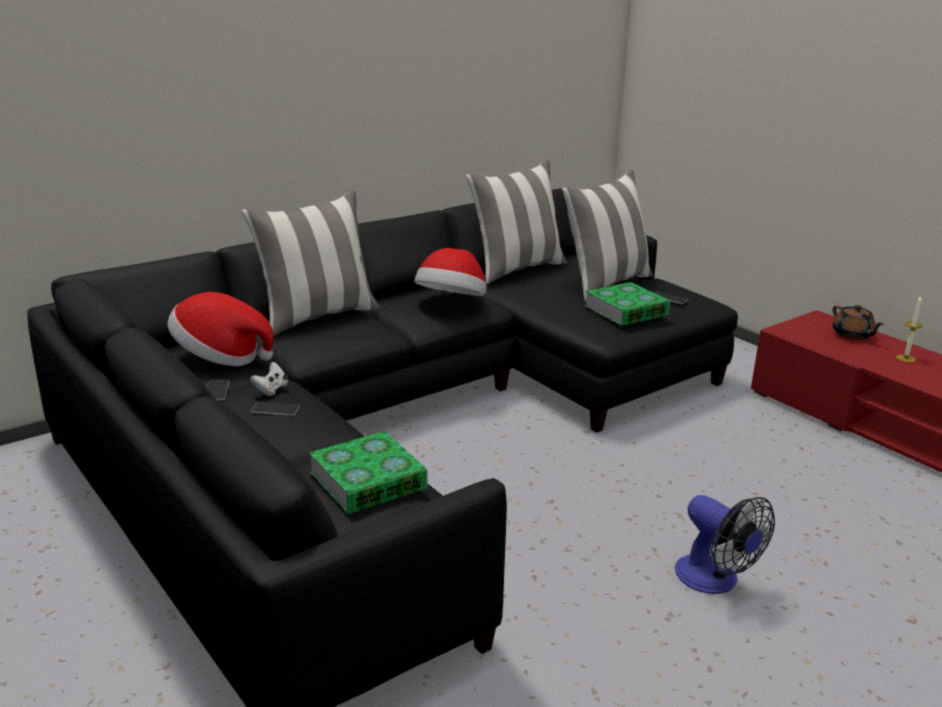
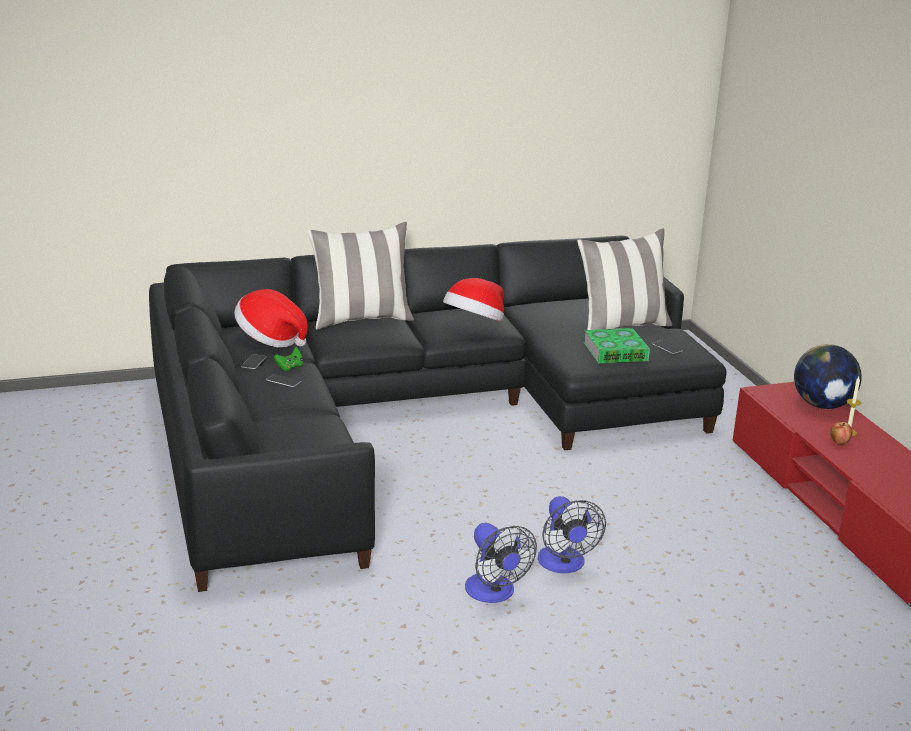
camera: 20 degrees right, 0 degrees up
(271, 390) = (290, 367): white game controller -> green game controller
(368, 481) = (310, 435): book -> none
(516, 269) = (556, 303): pillow -> none
(671, 645) = (494, 593): none -> fan
(852, 335) = (822, 405): brown teapot -> globe
(911, 371) = (839, 442): none -> apple

